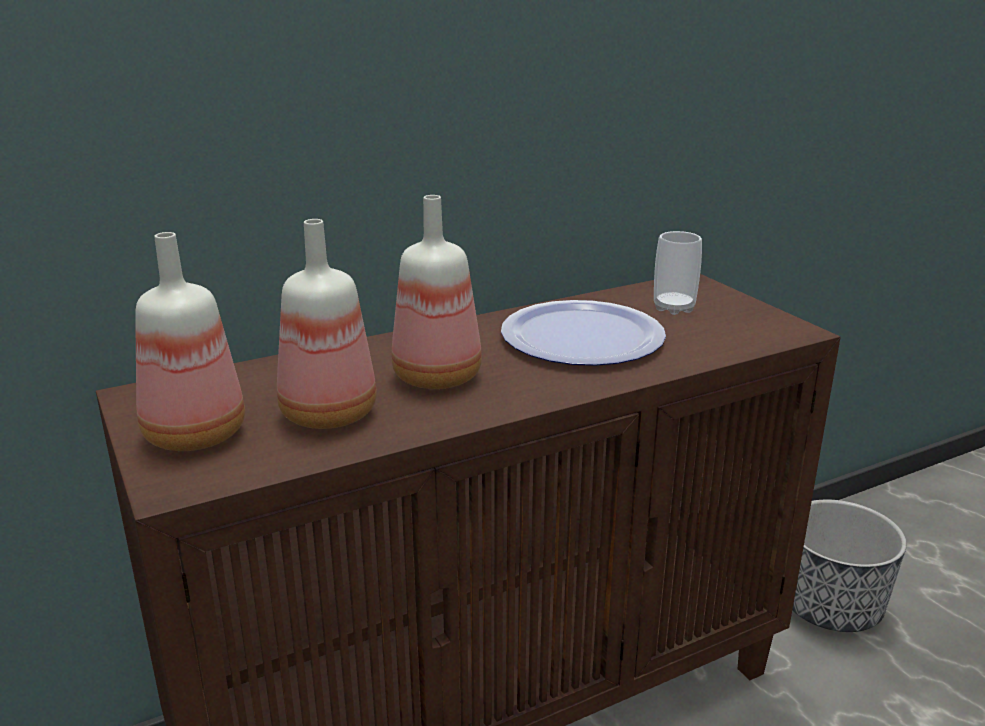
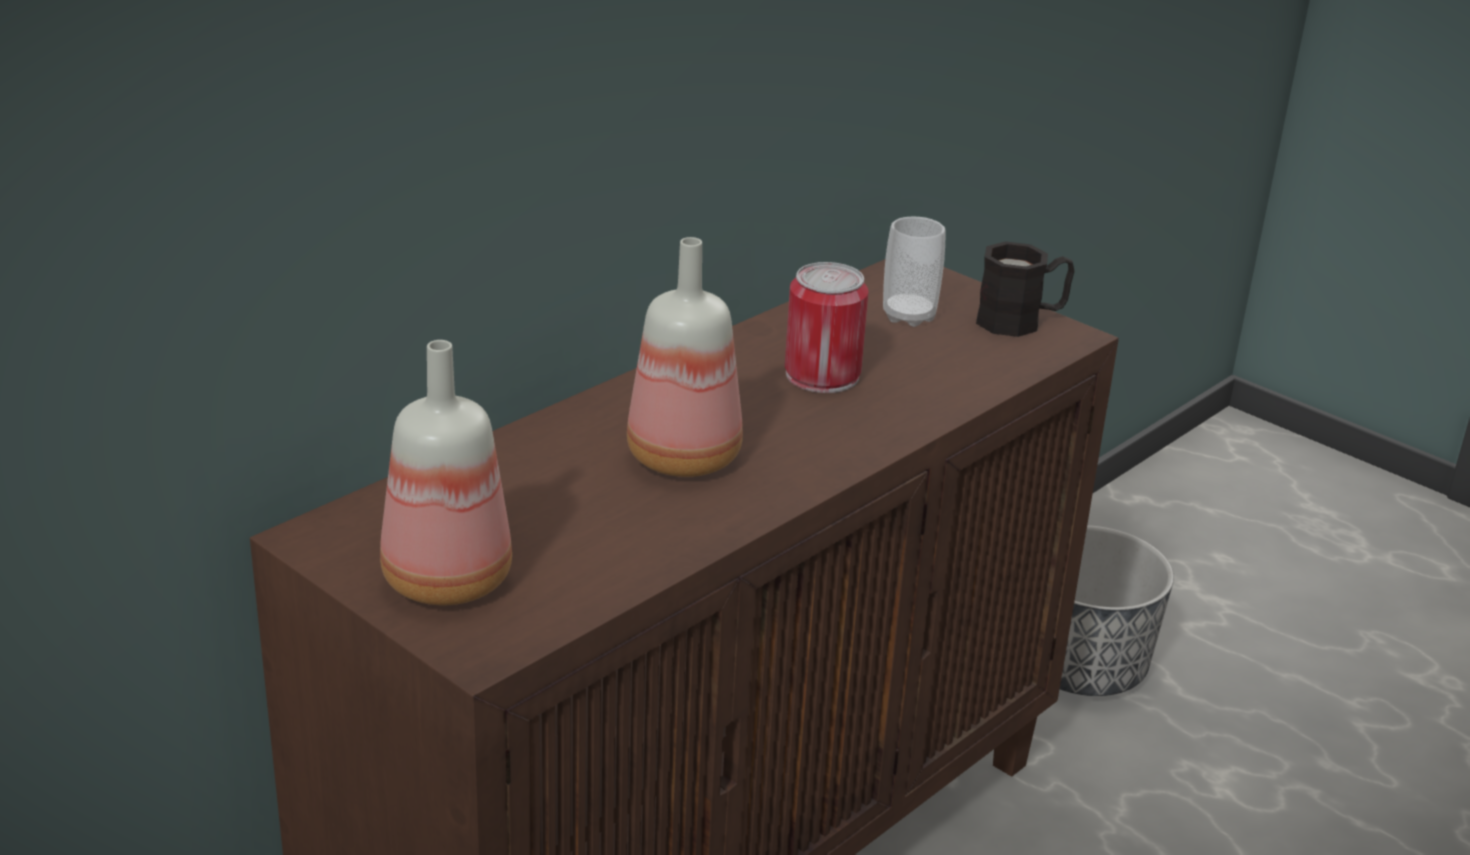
camera: 20 degrees left, 5 degrees up
(325, 415) = (586, 530): bottle -> none
(582, 337) = (822, 375): plate -> can
(762, 318) = (1021, 321): none -> black mug

